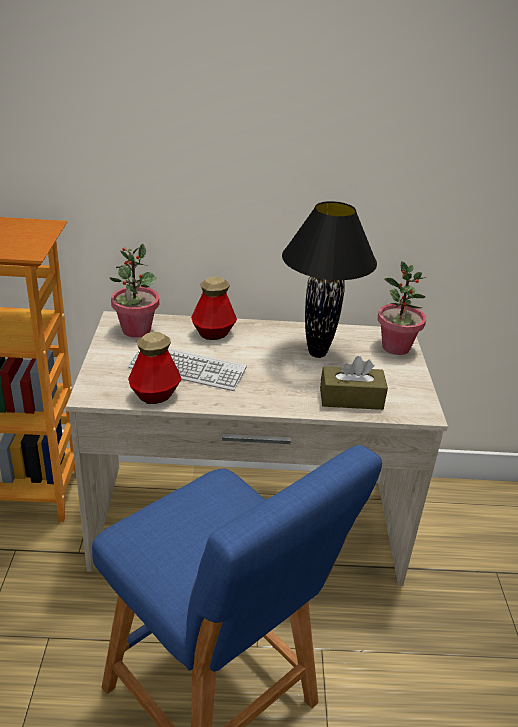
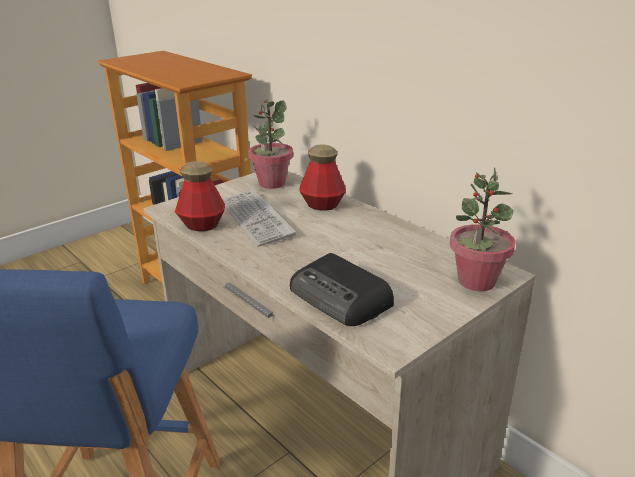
camera: 50 degrees right, 5 degrees down
(316, 353) = (382, 251): black table lamp -> none
(351, 398) = (341, 298): brown tissue box -> radio

